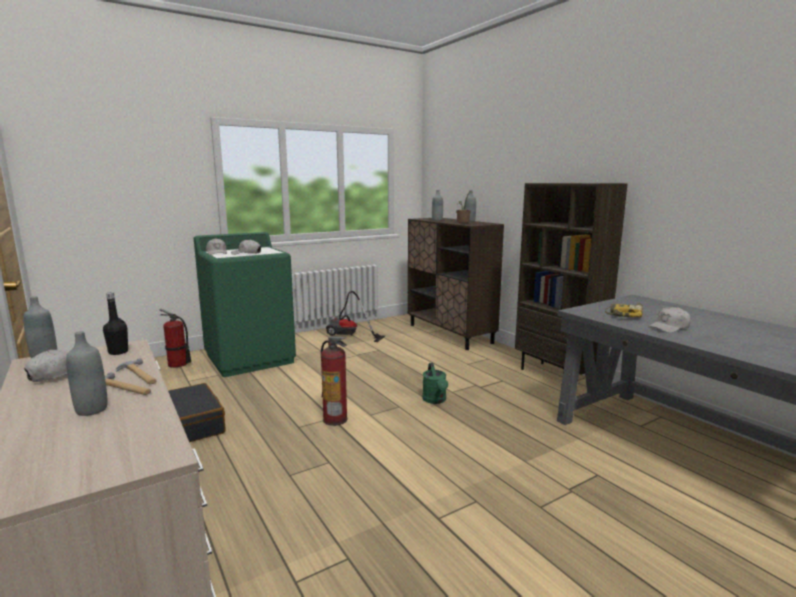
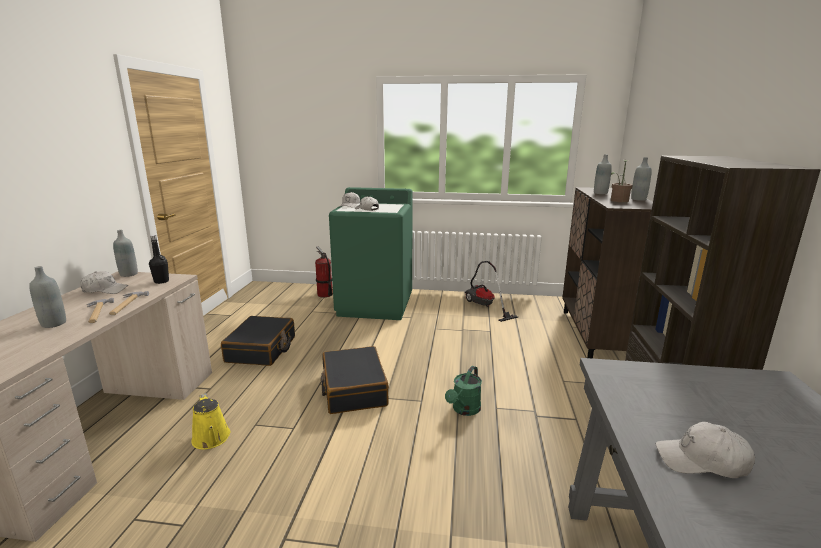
camera: 40 degrees right, 5 degrees up
(266, 502) = (212, 439): none -> yellow watering can
(335, 419) = (353, 389): fire extinguisher -> black suitcase
(624, 314) = (672, 403): power drill -> none

